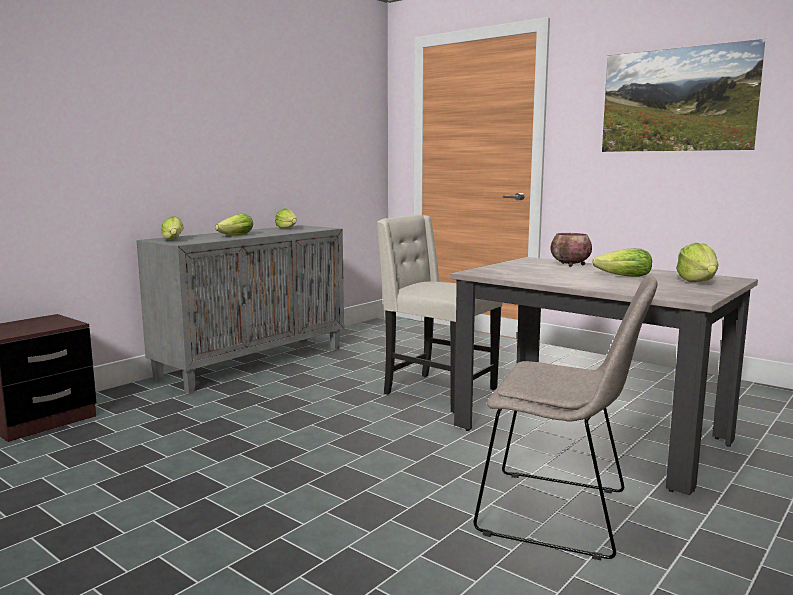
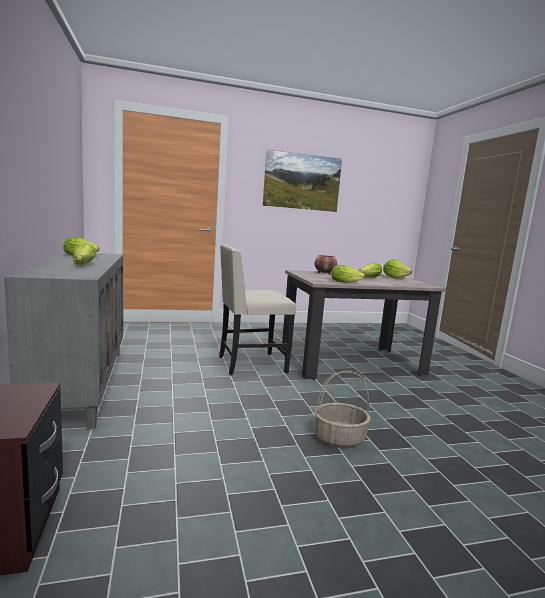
camera: 55 degrees left, 0 degrees up
(173, 240) = (54, 274): lettuce -> lettuce (347, 282)
(318, 483) = (339, 439): none -> basket
(560, 514) = (425, 401): beige chair -> none

